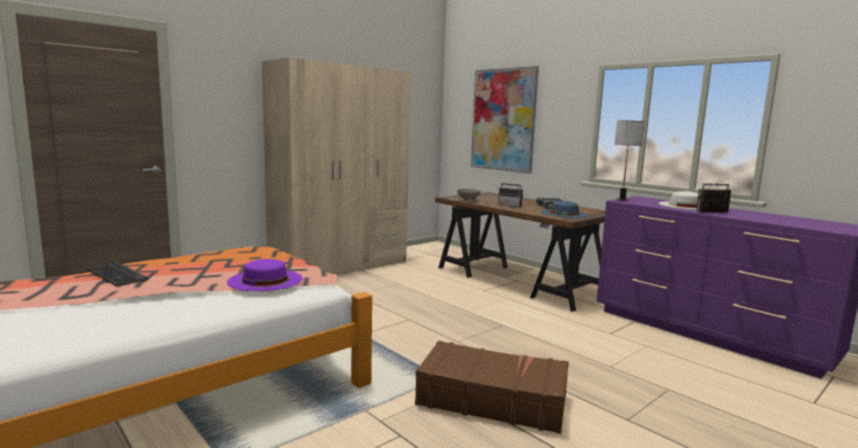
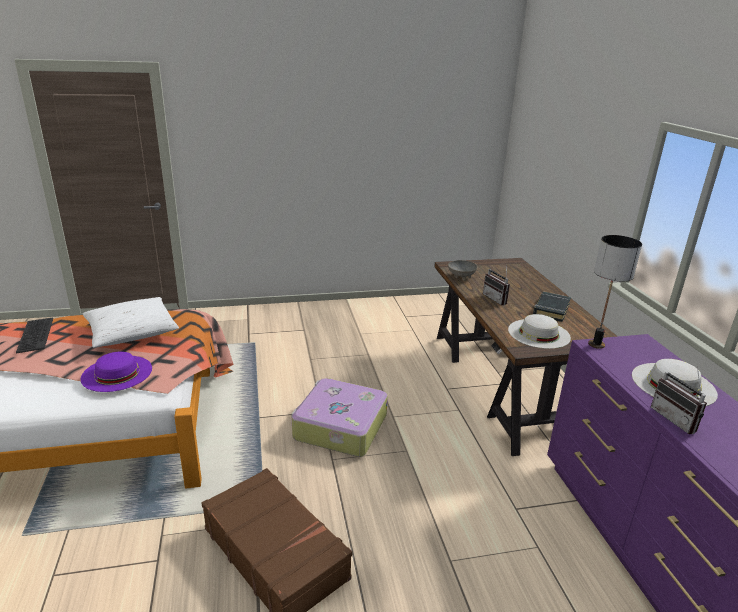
camera: 30 degrees right, 15 degrees up
(227, 261) = (131, 332): none -> white pillow
(341, 266) = (340, 312): beige wardrobe -> none
(436, 324) = (339, 427): none -> suitcase
(503, 120) = (556, 167): picture -> none
(564, 213) = (538, 333): blue hat -> white hat
(714, 213) = (677, 419): radio -> radio turned 135 degrees counterclockwise

